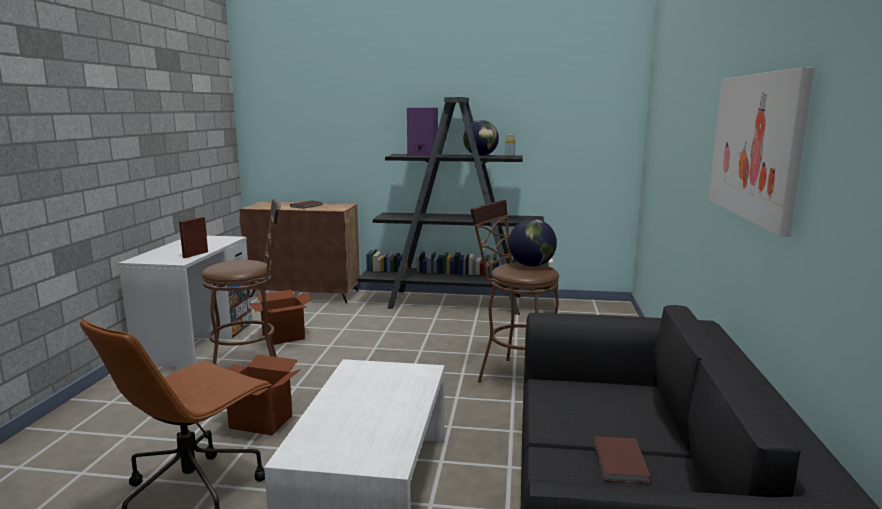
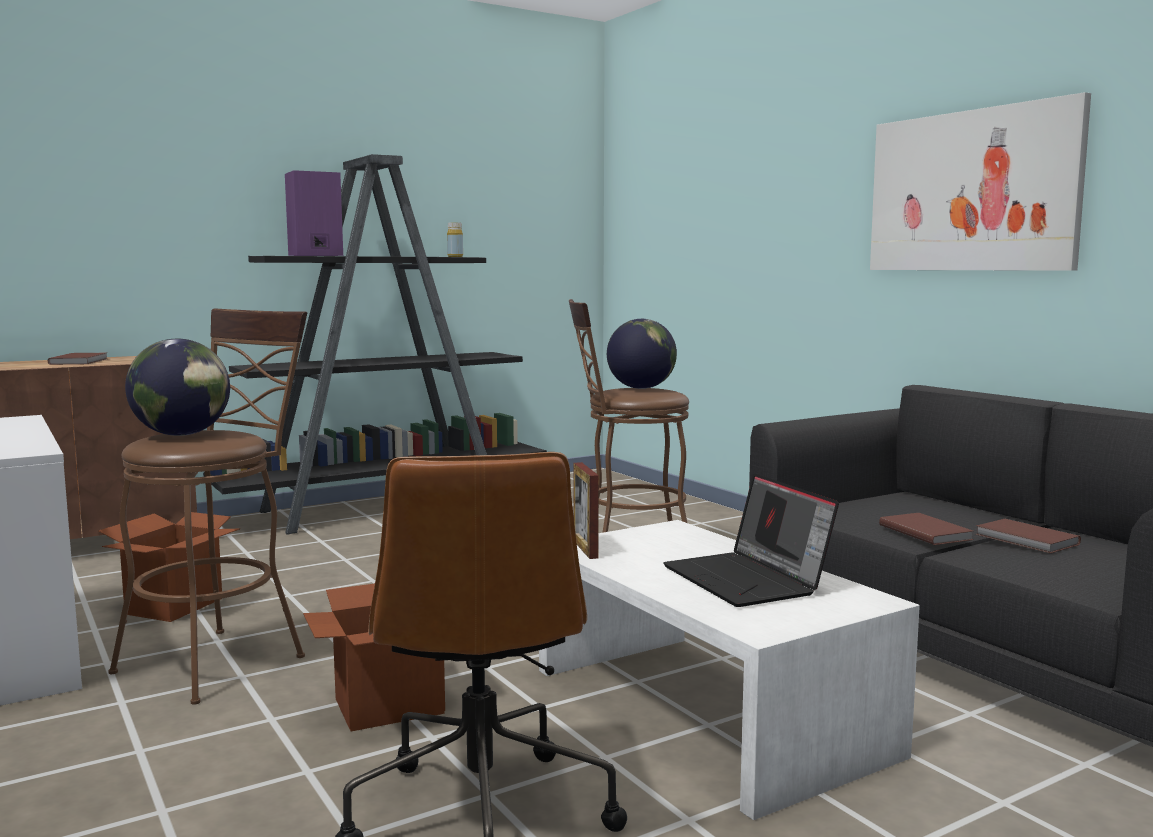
camera: 40 degrees left, 5 degrees down
(195, 254) = (29, 441): picture frame -> picture frame (585, 549)
(368, 422) = (748, 580): none -> laptop
(480, 156) = (411, 256): globe -> globe (182, 435)
(570, 427) = (926, 532): none -> brown book

